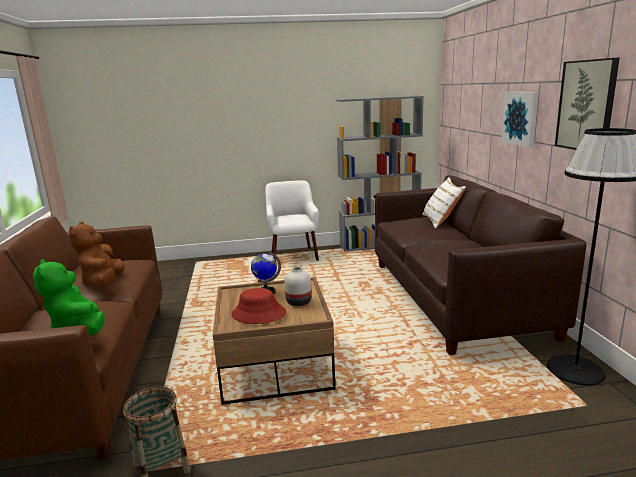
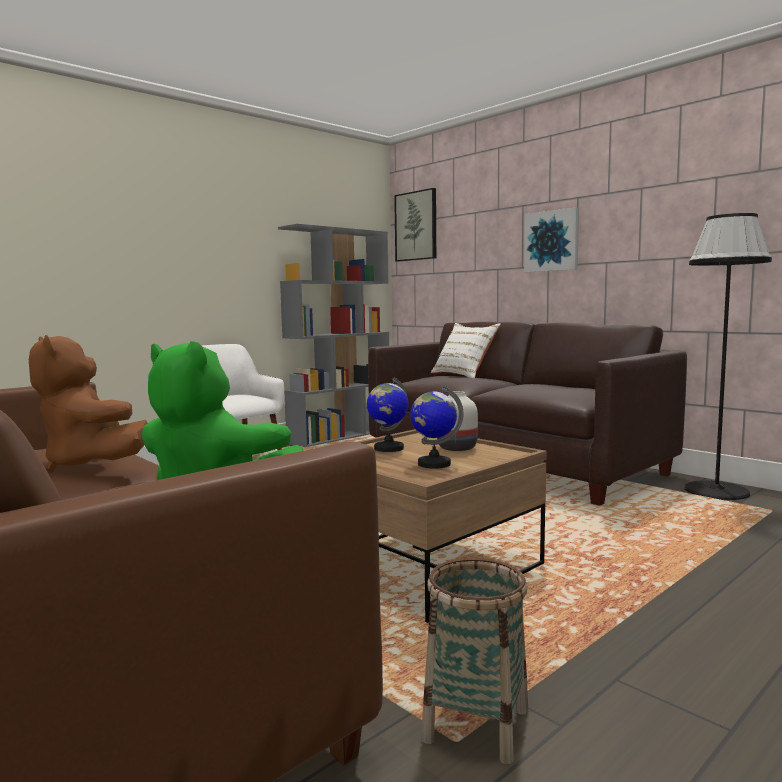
camera: 35 degrees left, 10 degrees down
(258, 314) = (433, 464): red hat -> globe
(586, 105) = (657, 211): picture -> picture (416, 226)

